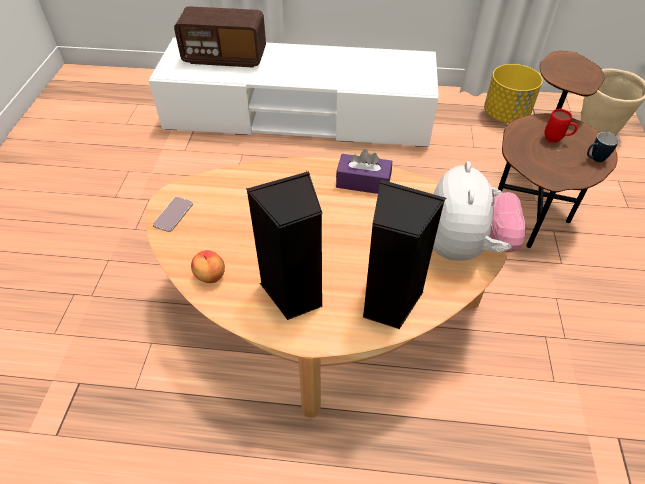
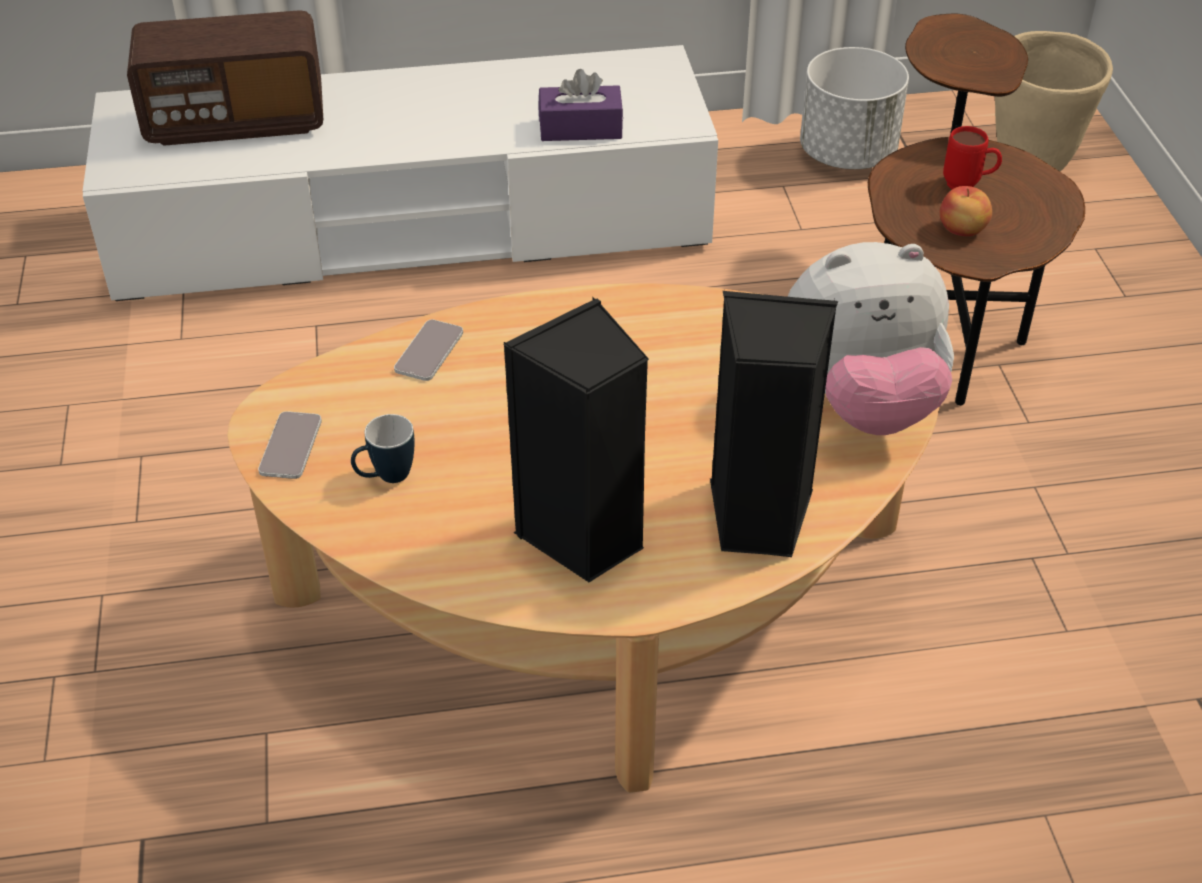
camera: 15 degrees left, 5 degrees down
(210, 276) = (413, 540): apple -> apple (962, 230)
(256, 179) = (429, 351): none -> phone
(363, 182) = (639, 322): purple tissue box -> purple tissue box (580, 128)
(464, 247) = (861, 403): plush toy -> plush toy turned 90 degrees clockwise
(505, 115) = (847, 154): yellow planter -> white planter
(594, 159) = (1044, 210): mug -> mug (385, 478)

